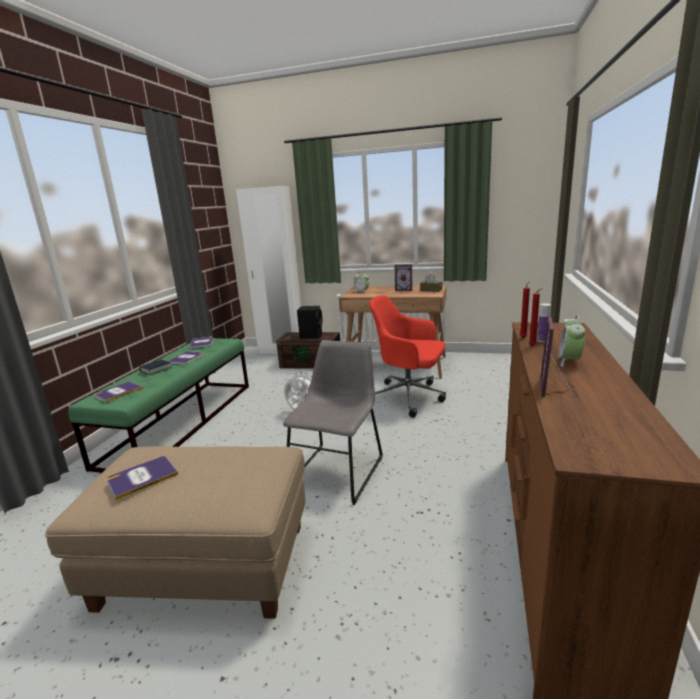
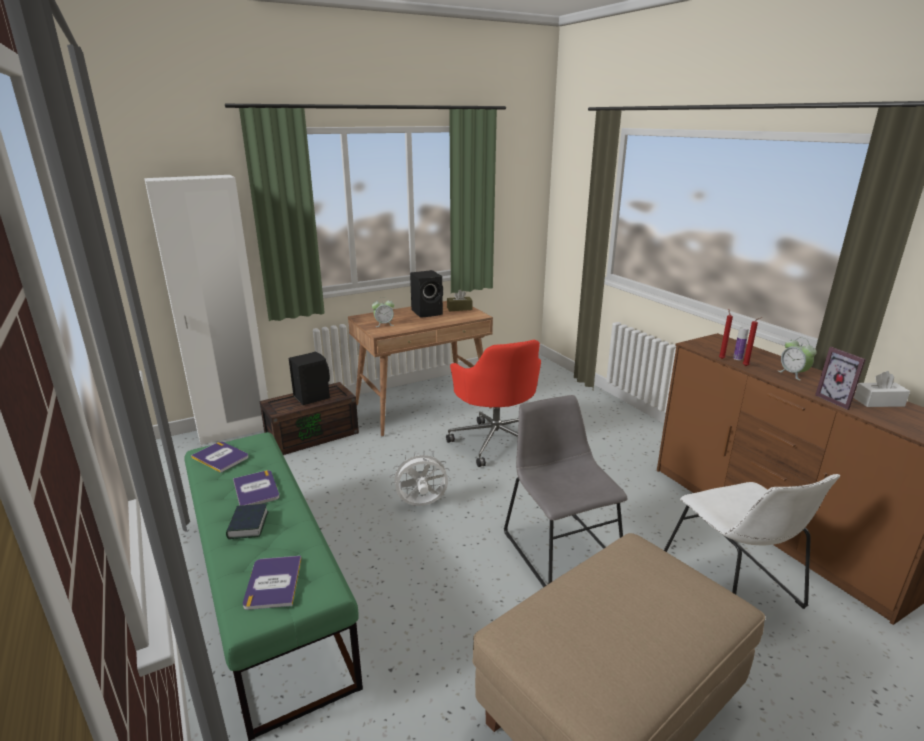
camera: 45 degrees left, 5 degrees up
(142, 477) = (604, 644): book -> none
(404, 290) = (428, 312): picture frame -> black speaker
(409, 397) = (496, 440): red office chair -> red office chair turned 90 degrees counterclockwise
(419, 564) = (734, 586): none -> white chair
(609, 403) = (878, 402): none -> white tissue box

